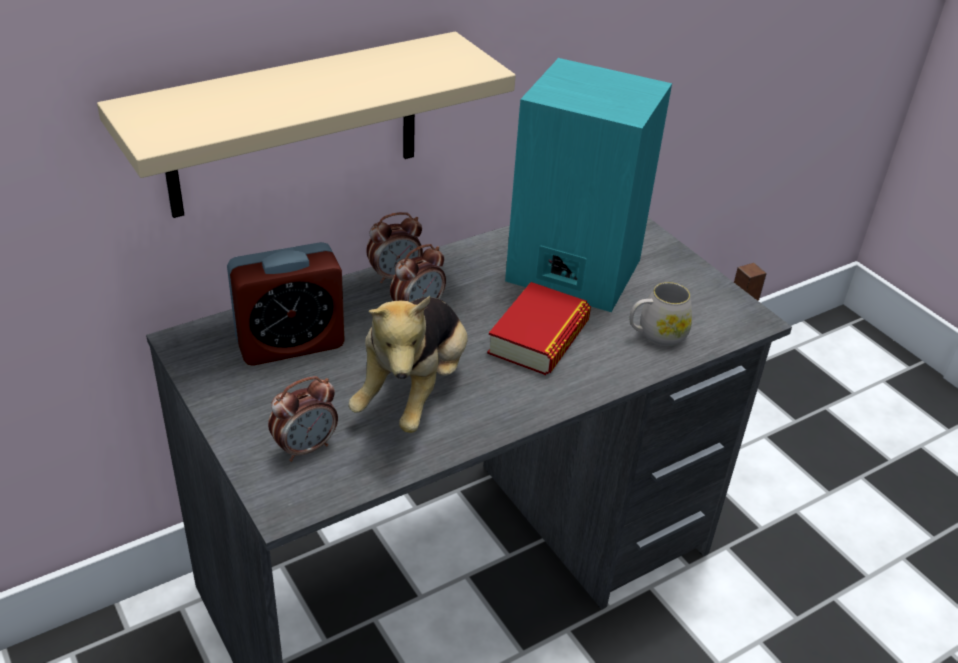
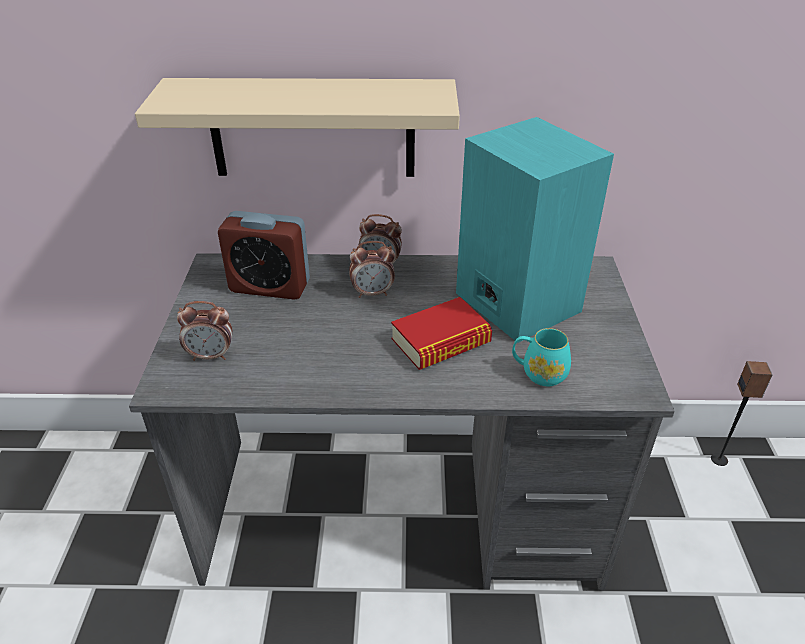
camera: 35 degrees right, 0 degrees up
(413, 391) = (315, 346): plush toy -> none
(656, 335) = (538, 373): white mug -> turquoise mug

